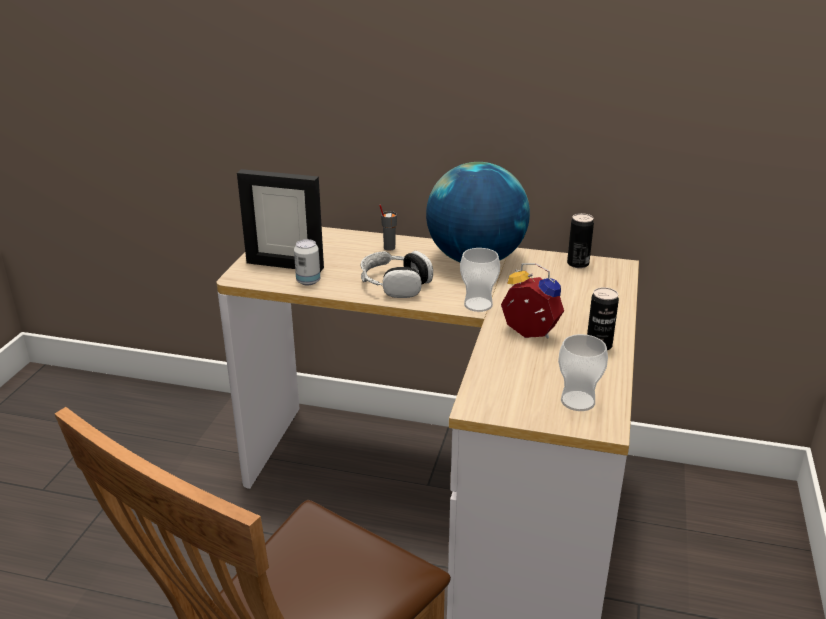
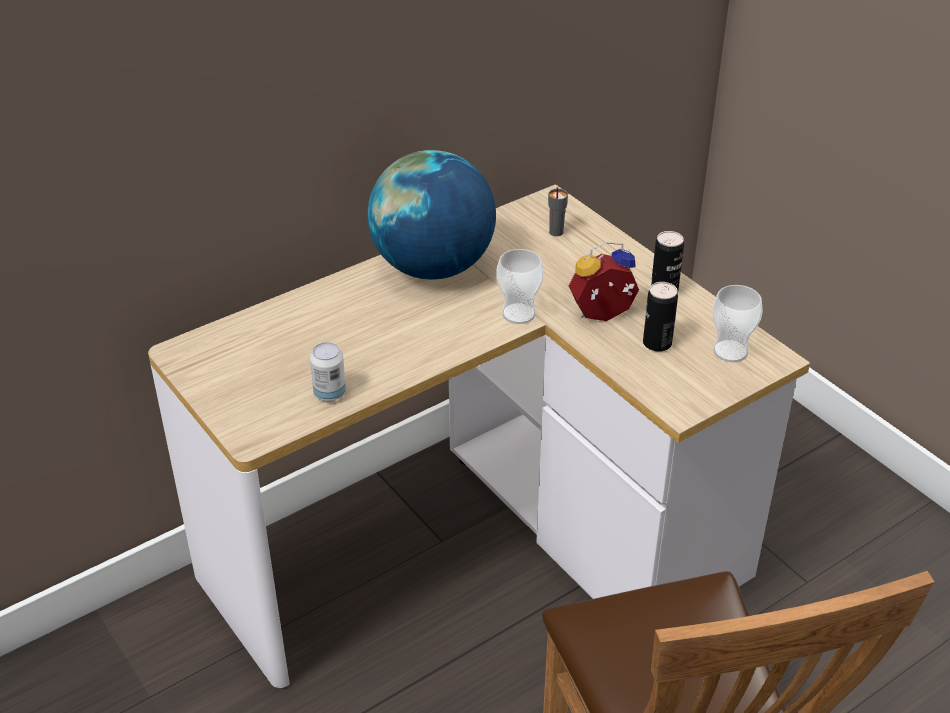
camera: 50 degrees left, 10 degrees up
(285, 264) = (268, 391): picture frame -> none
(389, 248) = (331, 304): grey cup -> grey cup (556, 232)
(395, 284) = (415, 341): headphones -> none
(578, 264) = (519, 217): can -> can (657, 343)

